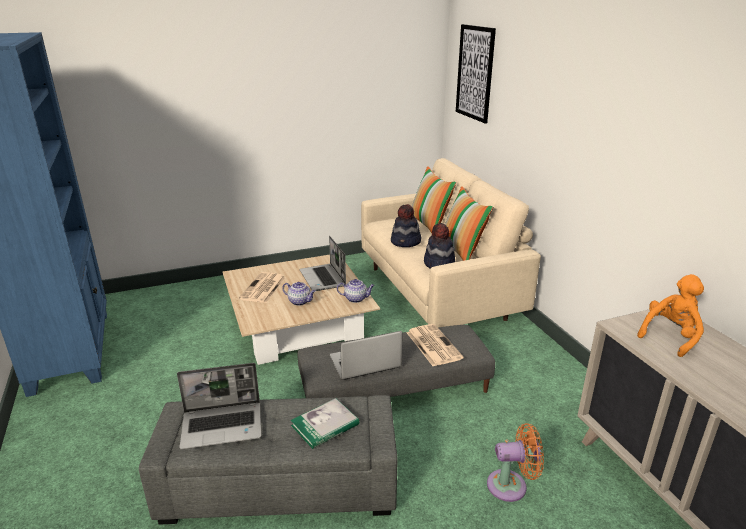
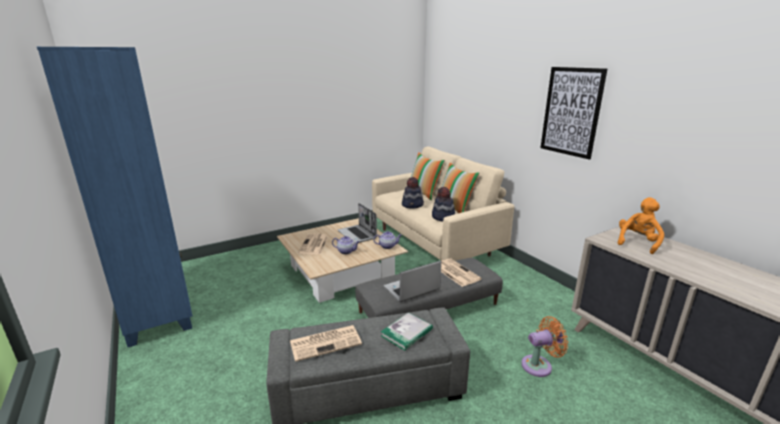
camera: 10 degrees left, 5 degrees down
(223, 425) = (326, 342): laptop -> newspaper
(475, 73) = (449, 85): picture -> picture (571, 112)

